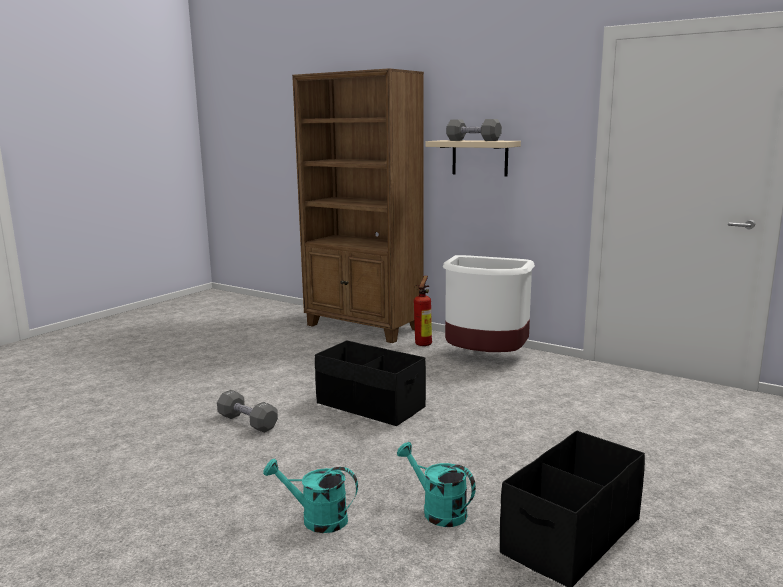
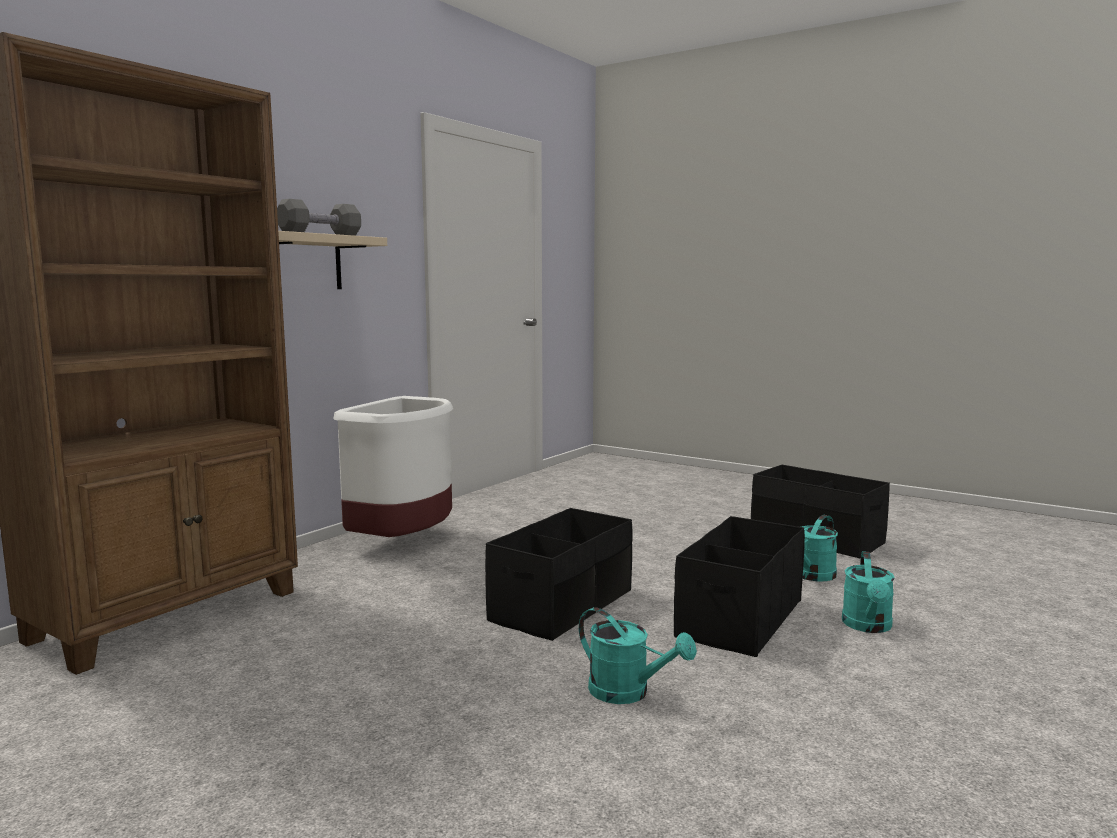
camera: 90 degrees left, 5 degrees down
(247, 422) = (628, 693): grey dumbbell -> turquoise watering can
(341, 463) = (739, 618): none -> black storage box
(424, 343) = (314, 571): fire extinguisher -> none

